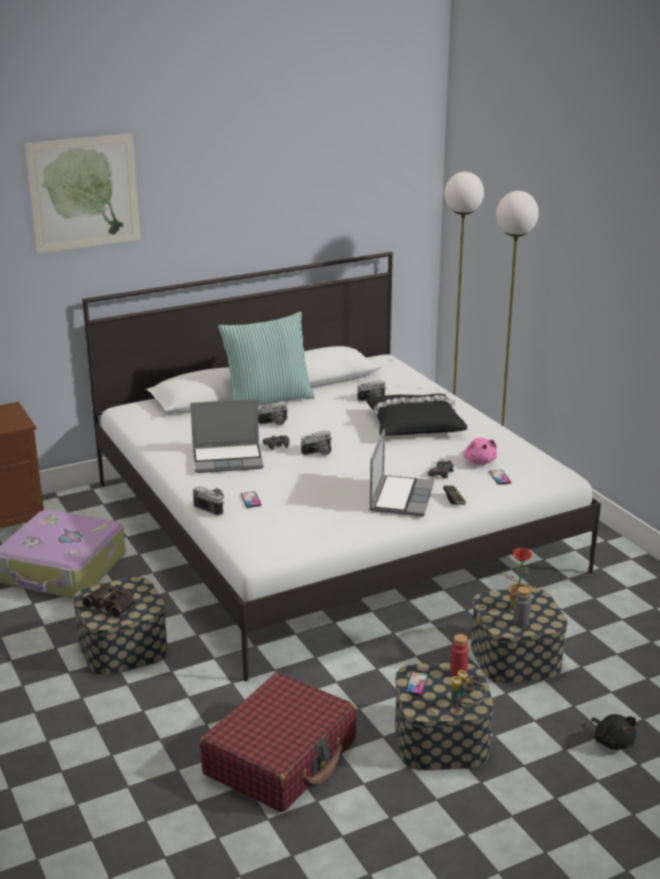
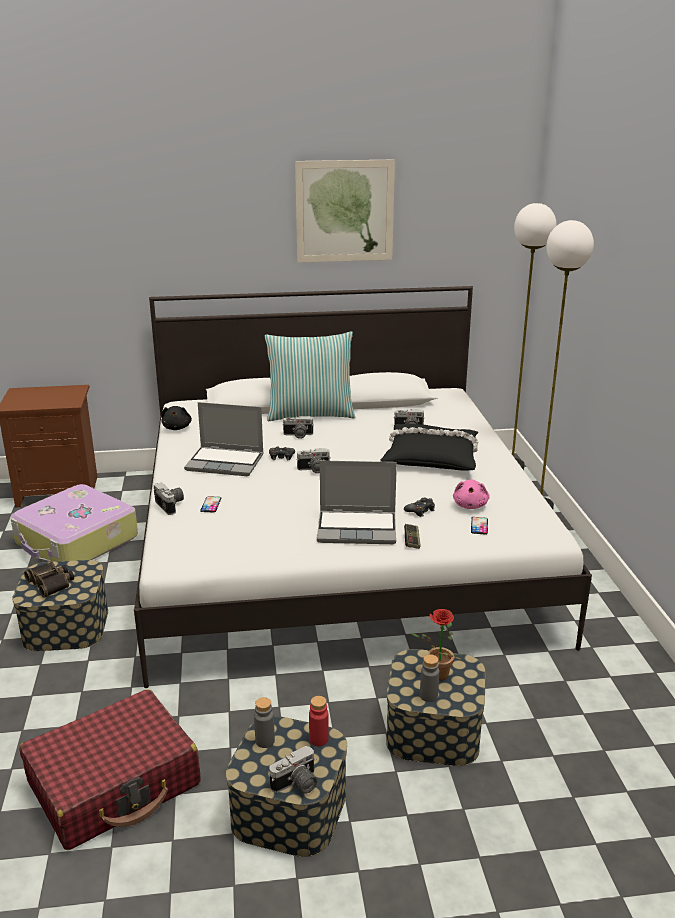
camera: 20 degrees right, 0 degrees up
(84, 193) = (154, 196): picture -> picture (345, 211)
(400, 497) = (358, 528): laptop -> laptop turned 60 degrees clockwise
(416, 684) = (265, 741): phone -> grey bottle
(466, 707) = (297, 785): binoculars -> camera
(612, 741) = (482, 870): black plush toy -> black plush toy (177, 428)

